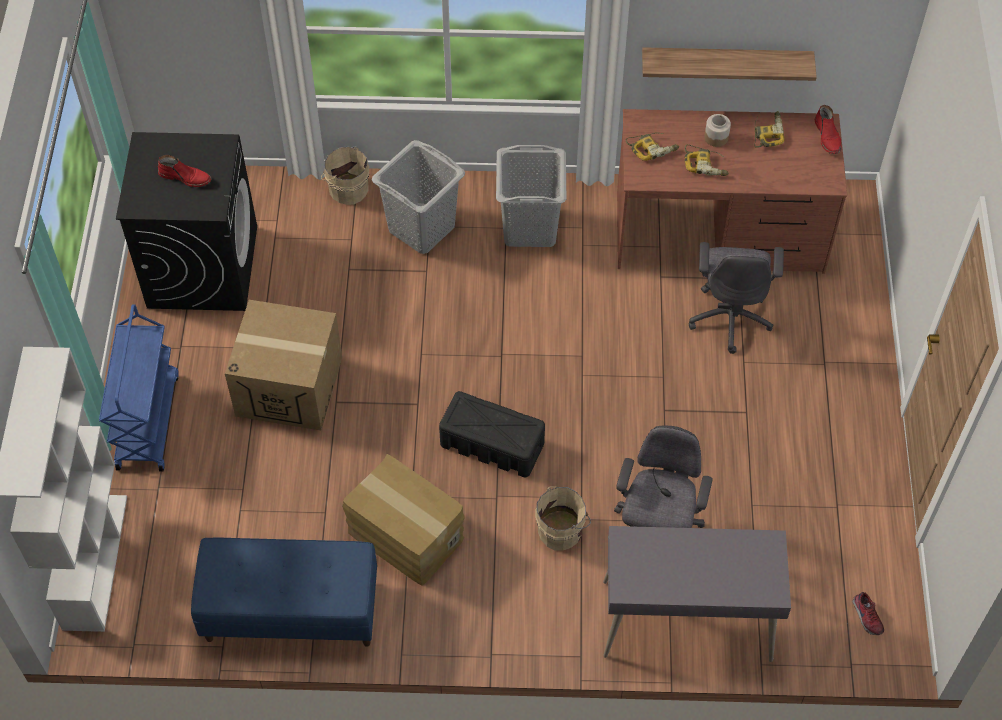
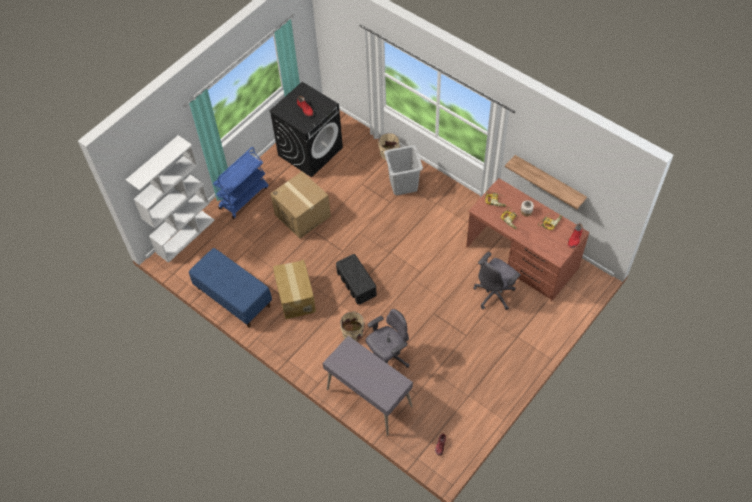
camera: 40 degrees right, 0 degrees up
(530, 227) = (446, 209): grey laundry basket -> none

